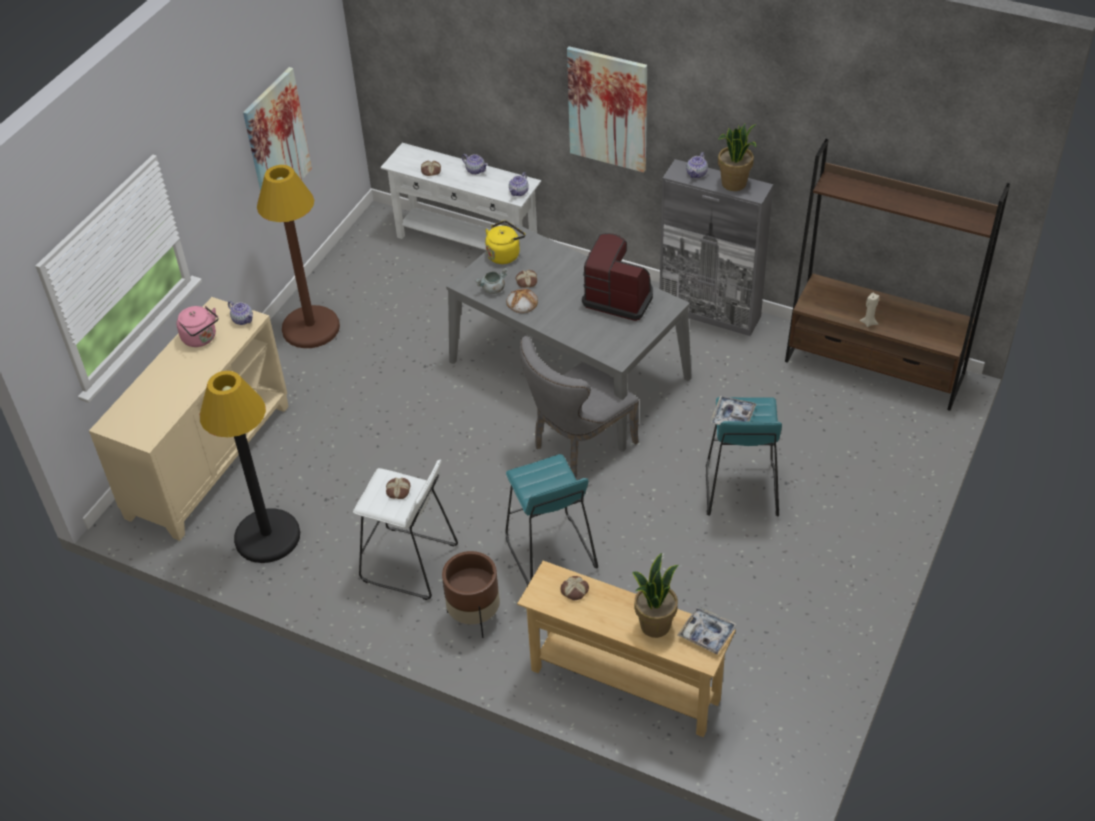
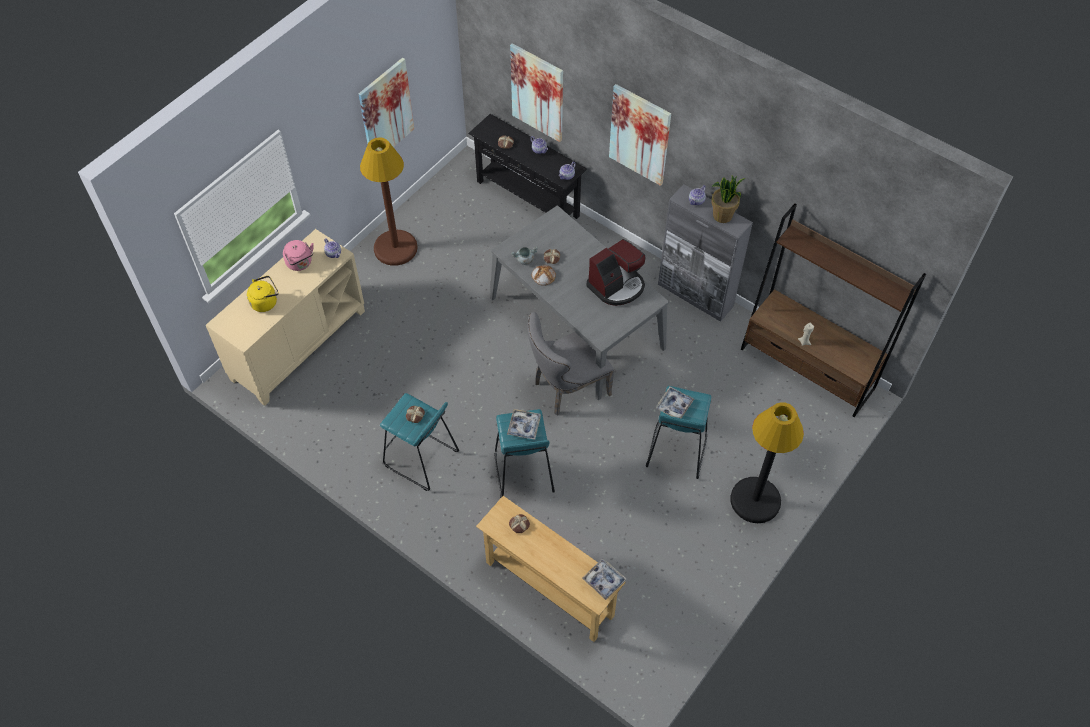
camera: 10 degrees right, 10 degrees up
(267, 537) = (326, 416): black floor lamp -> black floor lamp (755, 500)
(410, 564) = (421, 459): white stool -> turquoise stool
(464, 92) = (537, 92): none -> picture
(467, 244) = (528, 198): white console table -> black console table
(474, 616) = (457, 510): brown planter -> none
(504, 254) = (541, 230): yellow kettle -> yellow kettle (265, 302)
(546, 476) = (524, 426): none -> tray
(619, 297) = (617, 286): coffee machine -> coffee machine turned 105 degrees clockwise
(655, 625) = (569, 565): potted plant -> none

